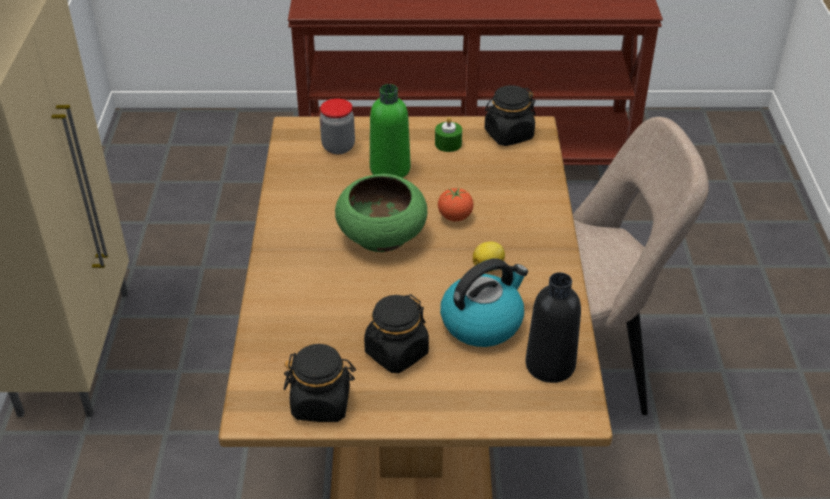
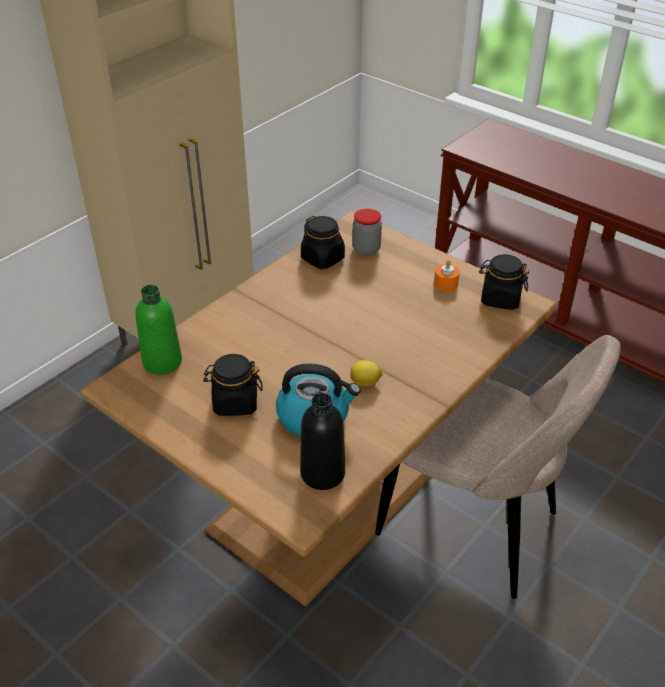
camera: 40 degrees right, 0 degrees up
(321, 403) = (154, 405): black jar -> black jar (323, 259)
(382, 236) = (320, 323): green bowl -> none
(390, 169) = (382, 281): green bottle -> green bottle (162, 362)
(448, 144) = (446, 283): green candle -> orange candle
(455, 217) = (386, 336): tomato -> none

